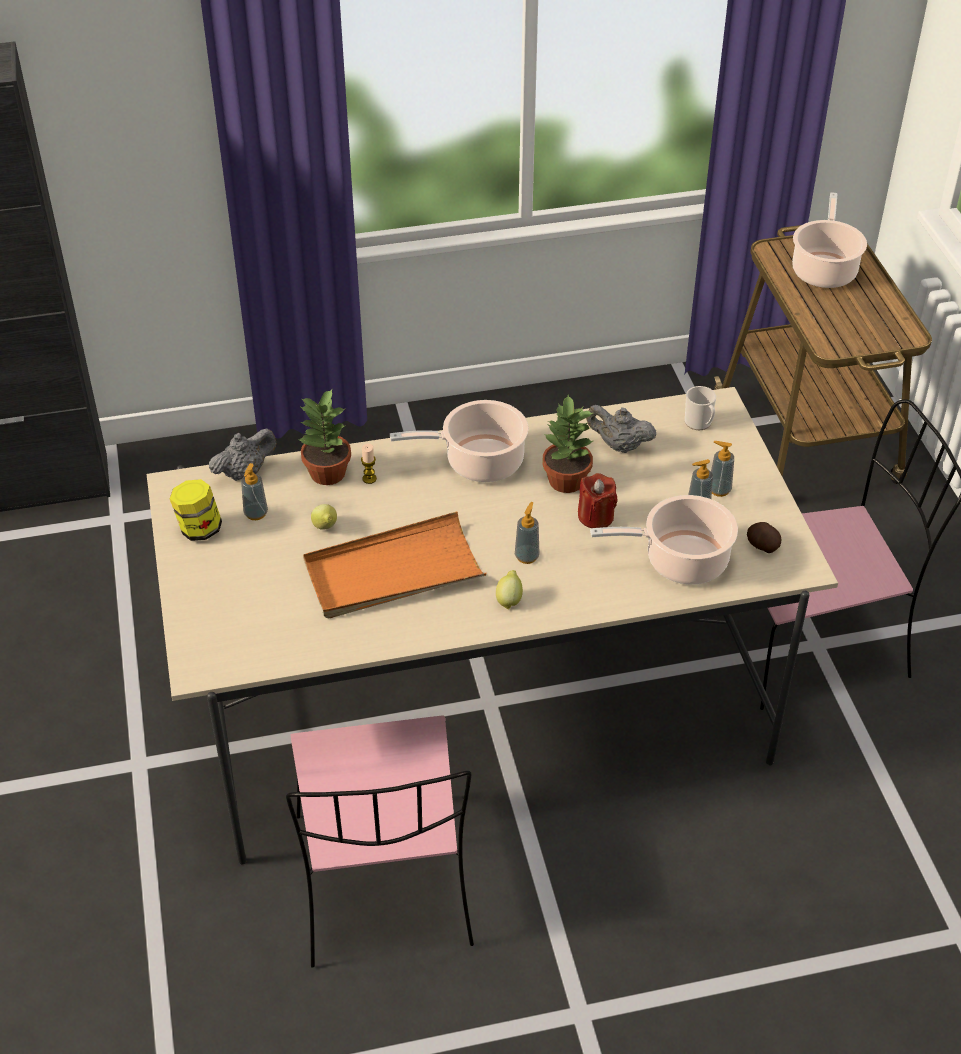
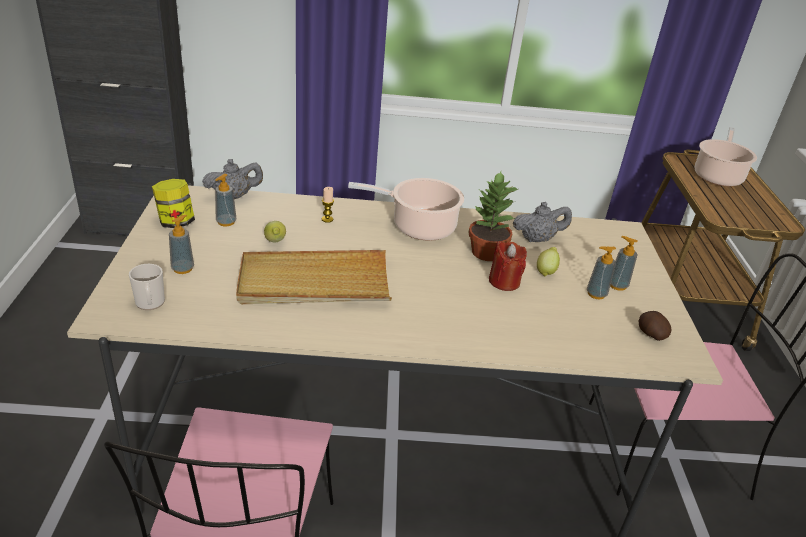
camera: 10 degrees right, 10 degrees down
(326, 473) = (295, 209): potted plant -> none
(393, 572) = (314, 283): orange tray -> beige tray
(509, 600) = (406, 325): lemon -> lemon (546, 271)
(526, 556) = (434, 297): soap dispenser -> soap dispenser (183, 268)
(619, 445) = (537, 239): grey teapot -> grey teapot turned 135 degrees clockwise
(680, 561) = (572, 329): cooking pot -> none
(700, 423) = (608, 239): mug -> mug (150, 304)

